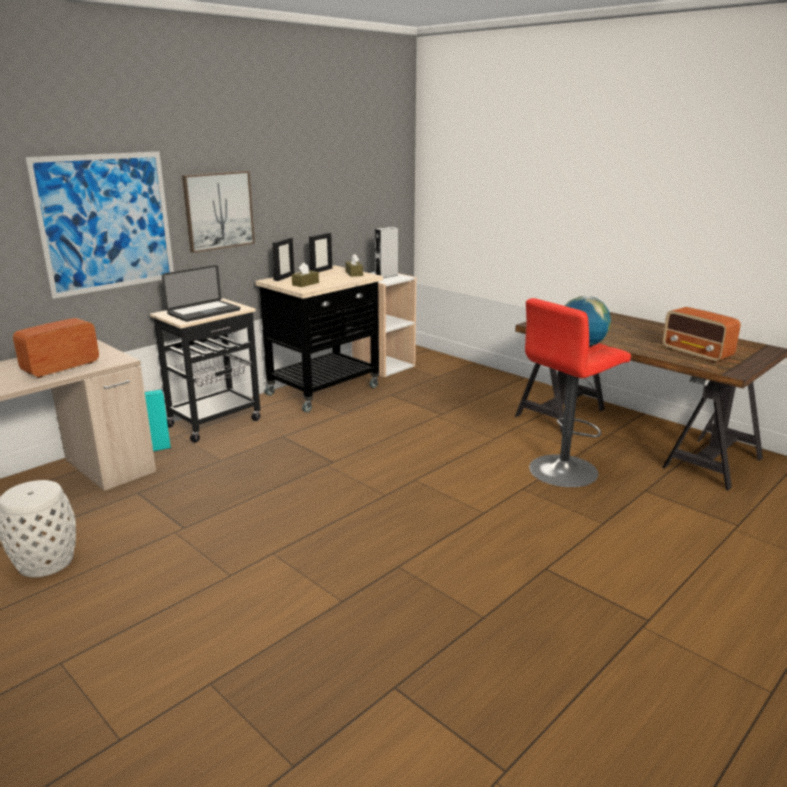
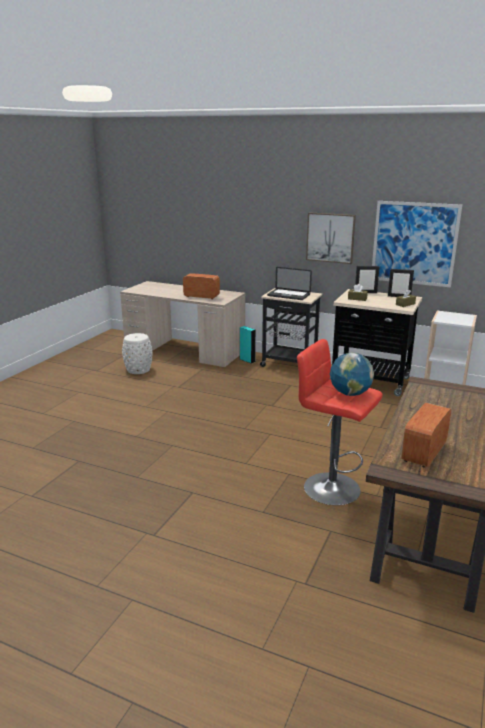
camera: 70 degrees right, 0 degrees up
(106, 223) = (261, 232): picture -> picture (414, 243)
(386, 276) = (458, 318): grey speaker -> none

